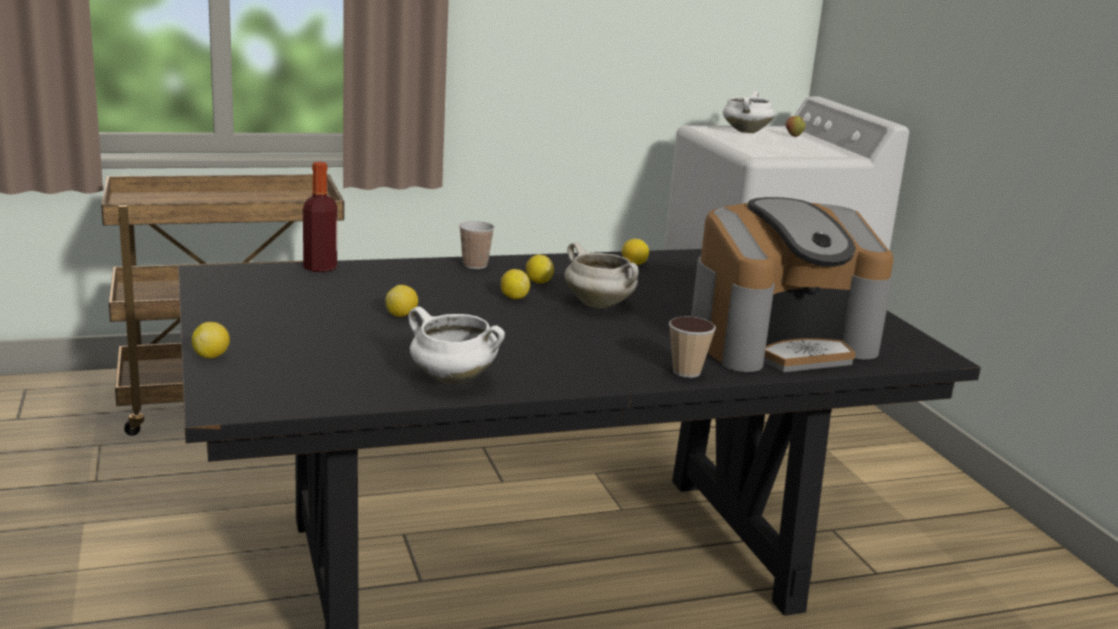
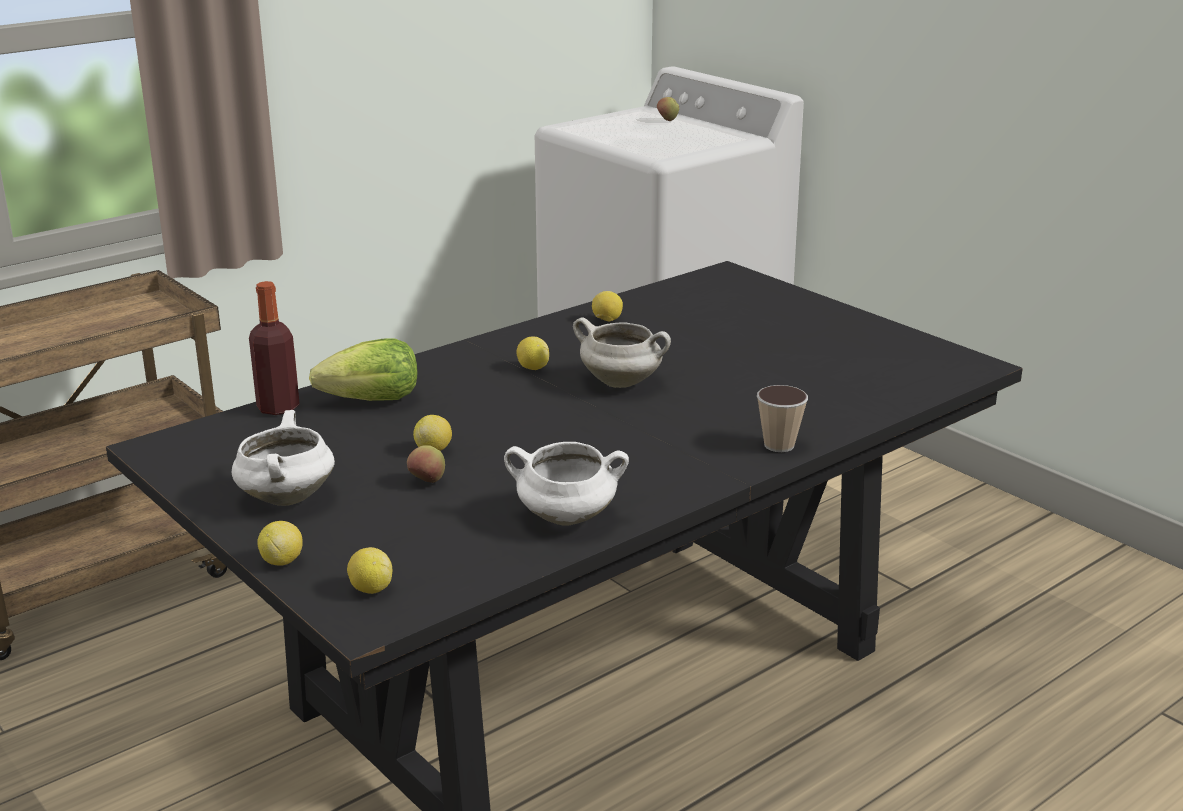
camera: 20 degrees left, 5 degrees up
(373, 333) = (427, 482): none -> apple
(392, 277) = (373, 401): none -> lettuce
(475, 265) = (445, 361): cup -> none
(514, 298) = (527, 395): lemon -> lemon (371, 589)
(745, 131) = (614, 123): white cooking pot -> white cooking pot (285, 497)
(780, 342) = (831, 385): coffee machine -> none

